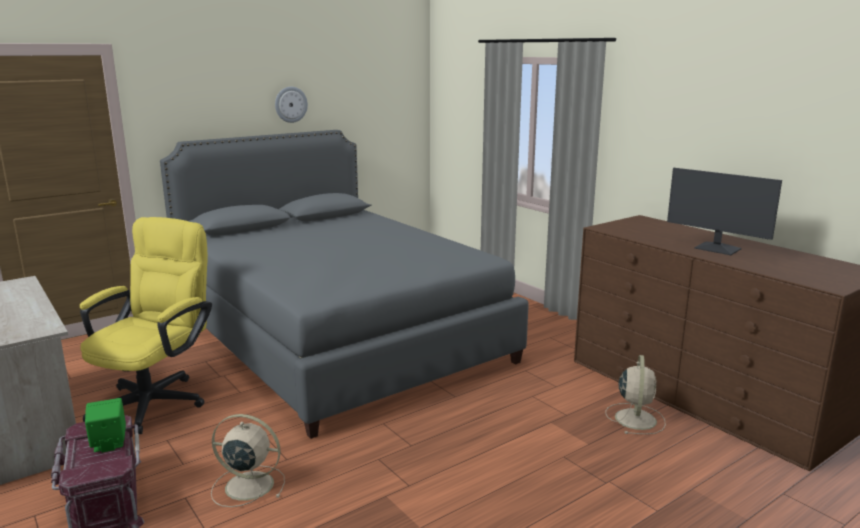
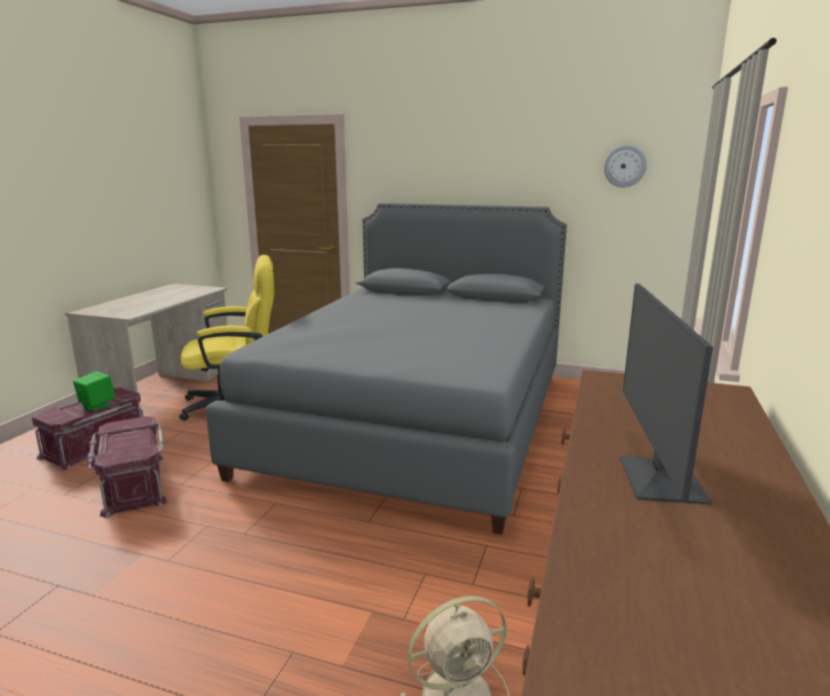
camera: 55 degrees right, 0 degrees up
(247, 485) = (132, 484): beige fan -> red storage box
(290, 104) = (501, 175): wall clock -> wall clock (625, 166)

